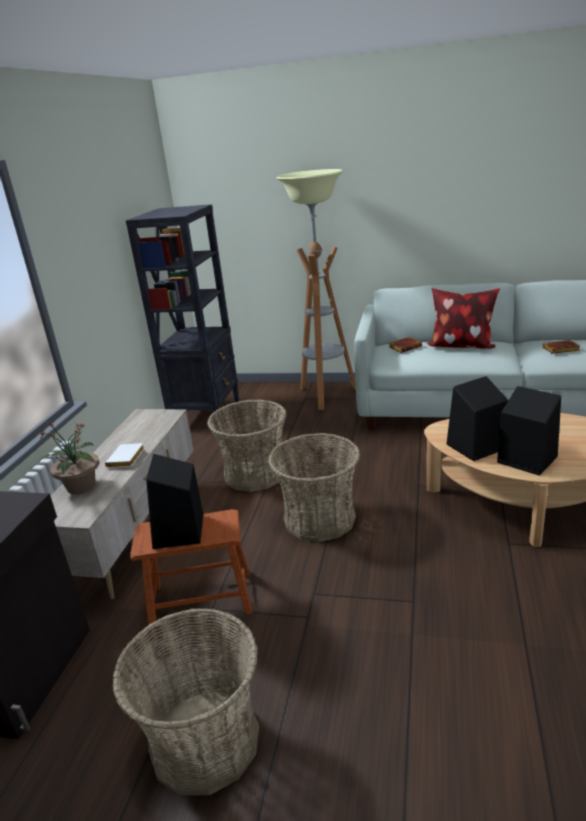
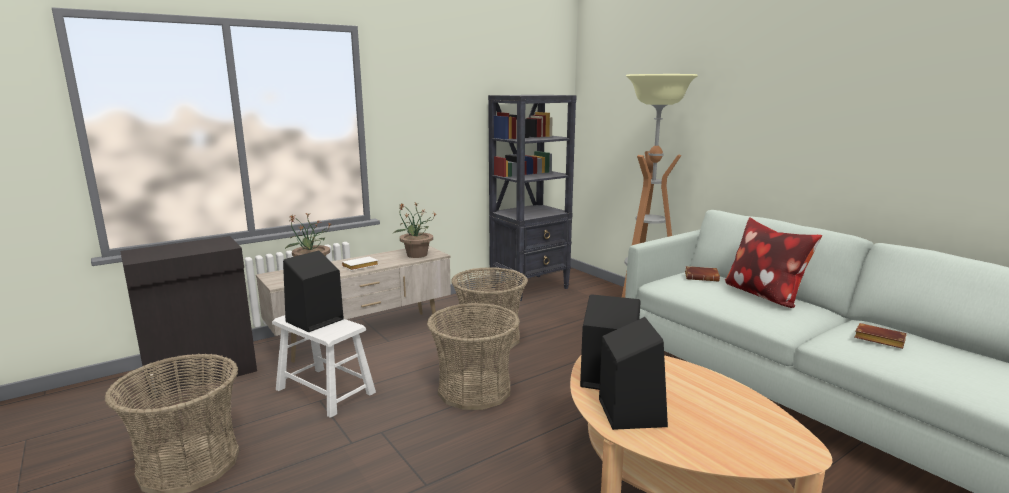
camera: 40 degrees right, 10 degrees down
(153, 423) = (416, 255): none -> potted plant
(201, 598) = (325, 391): brown stool -> white stool

